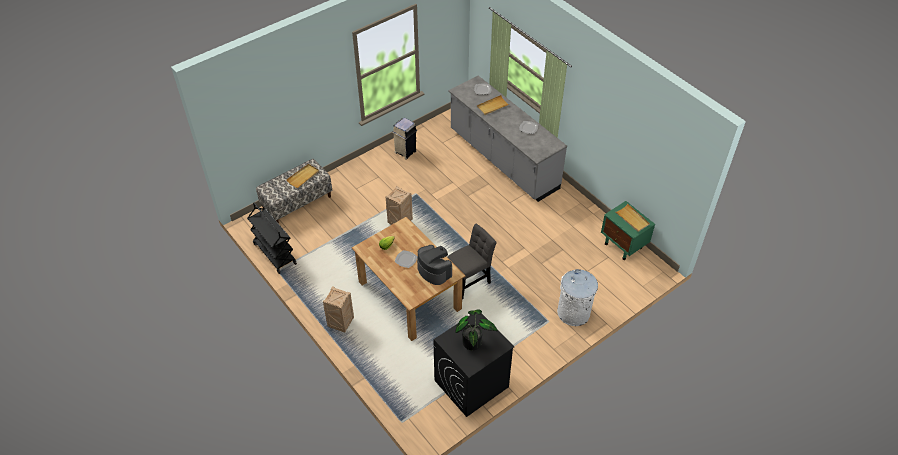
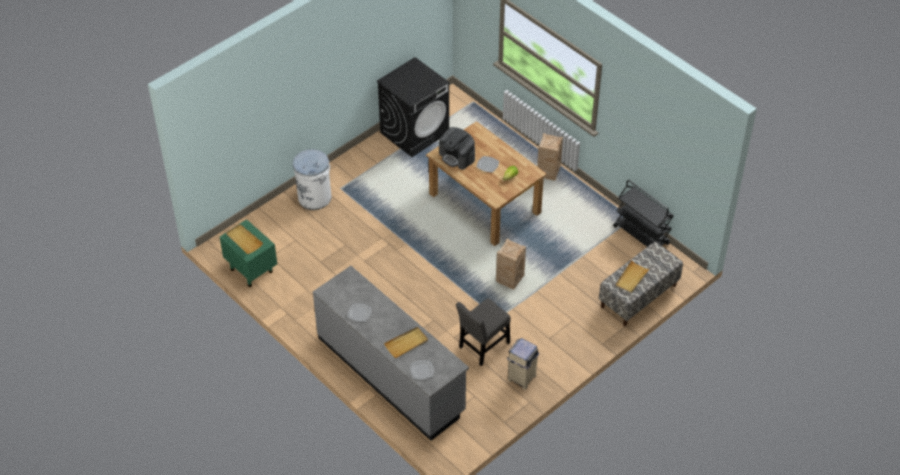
camera: 175 degrees right, 0 degrees up
(470, 281) = (423, 221): grey chair -> grey chair (482, 347)
(473, 341) = (413, 82): potted plant -> none

